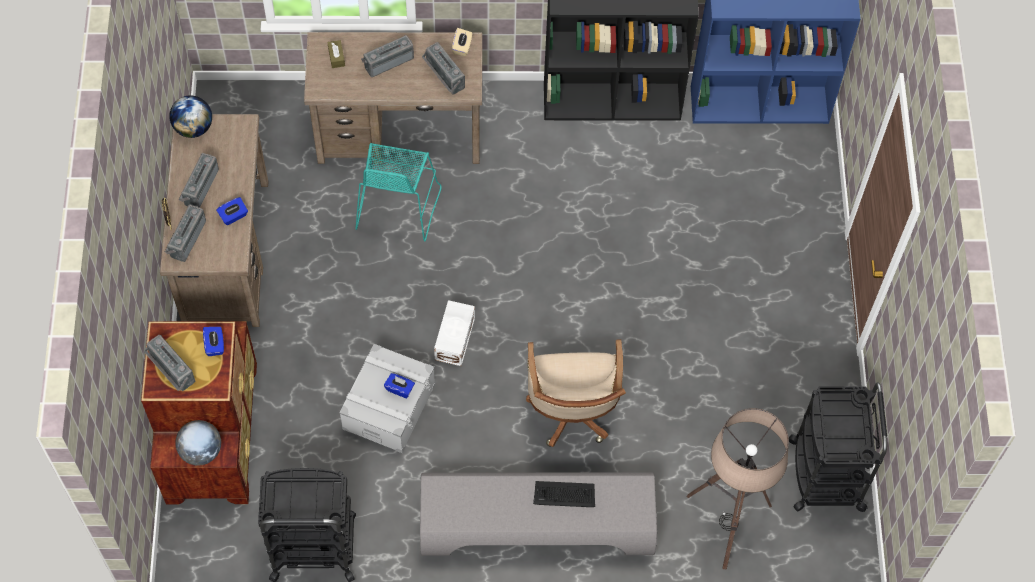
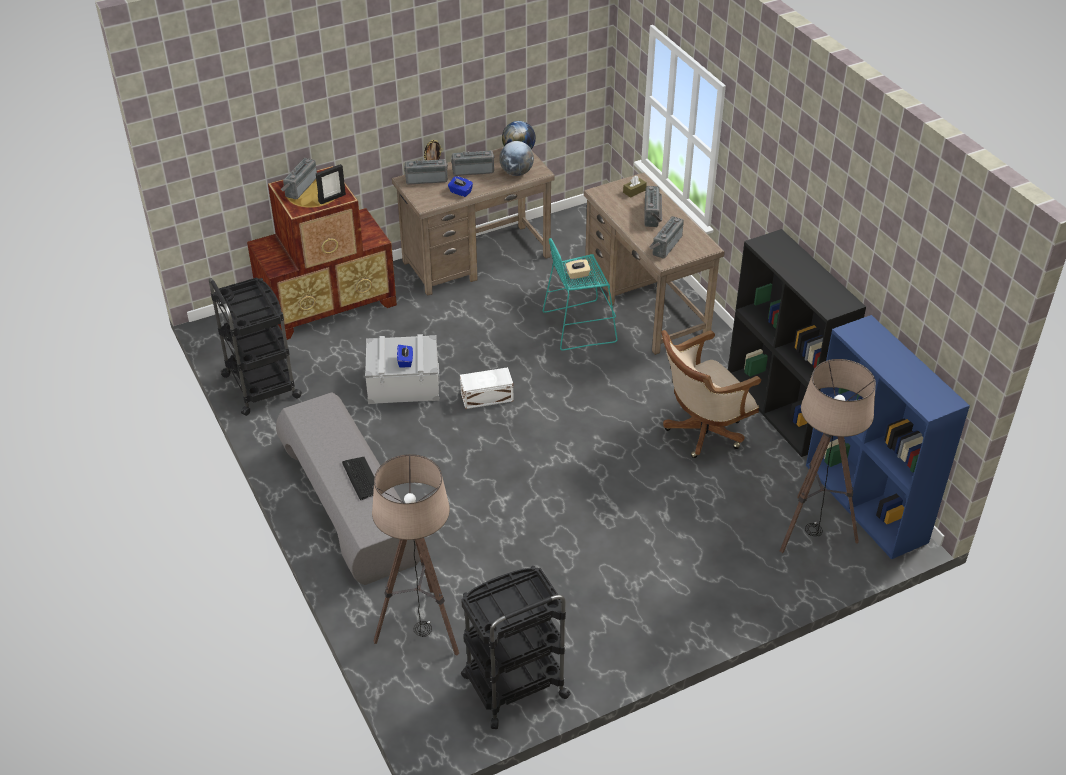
camera: 65 degrees right, 20 degrees down
(201, 451) = (272, 258): globe -> globe (516, 172)
(215, 345) = (332, 198): blue tissue box -> picture frame
(388, 61) = (653, 215): radio -> radio turned 60 degrees clockwise
(462, 47) = (700, 245): beige tissue box -> beige tissue box (577, 275)
(571, 416) = (462, 489): office chair -> office chair (701, 434)
(768, 161) = (812, 530): none -> floor lamp

